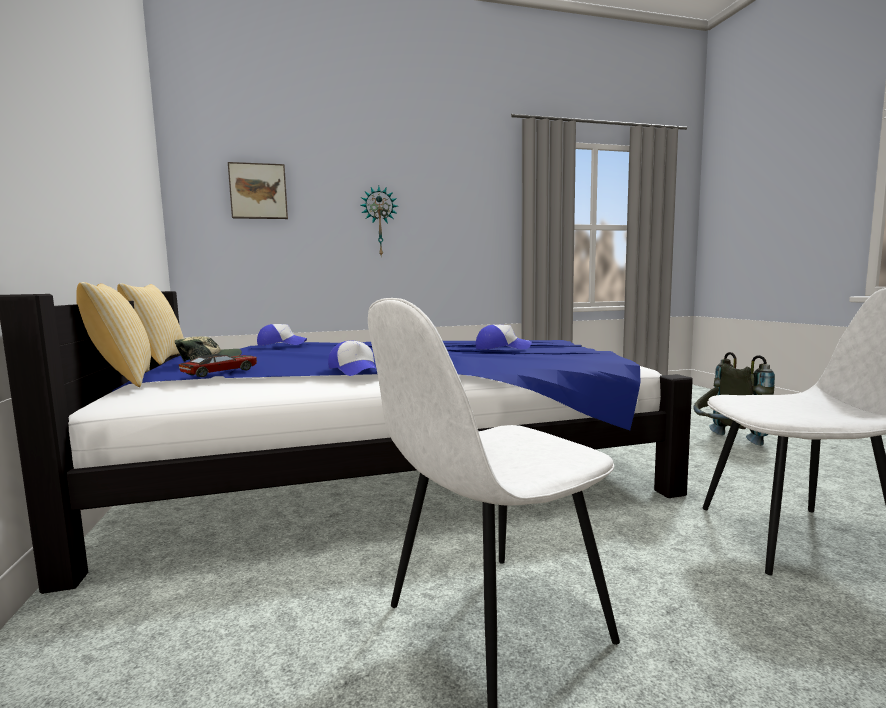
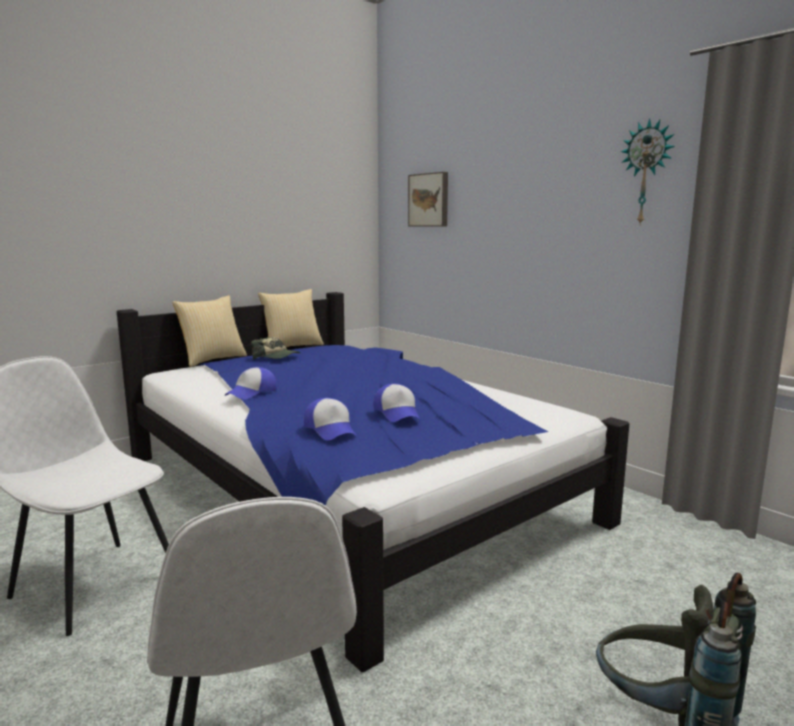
camera: 65 degrees right, 5 degrees up
(220, 372) = (230, 368): toy car -> none
(281, 344) = (372, 352): cap -> cap (331, 429)
(379, 222) = (521, 228): wall clock -> wall clock (646, 173)

